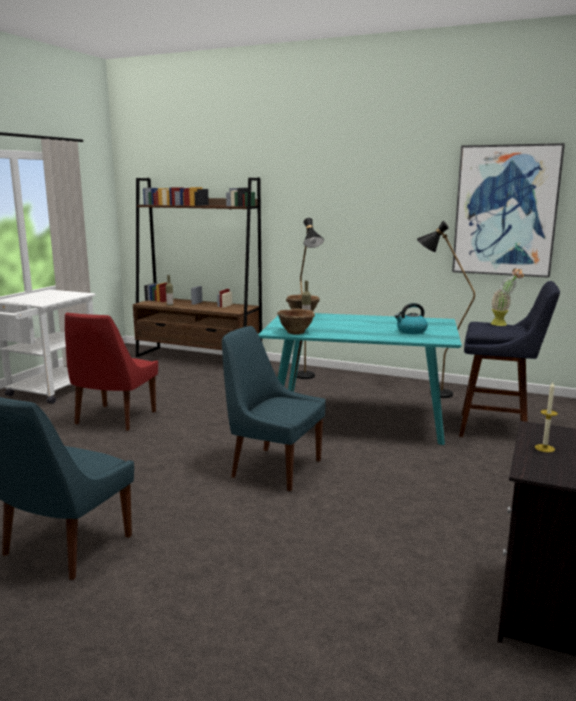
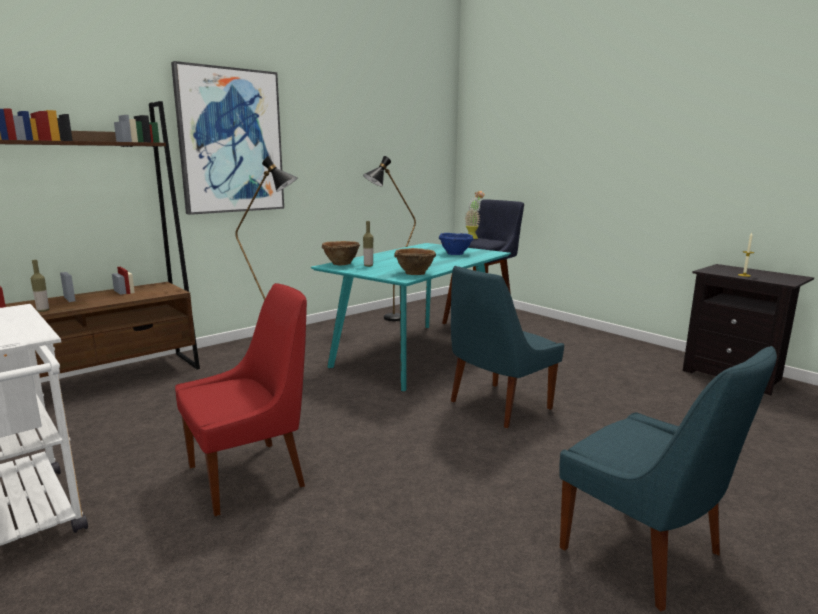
camera: 65 degrees left, 0 degrees up
(114, 419) = (251, 475): red chair -> red chair turned 75 degrees counterclockwise
(411, 331) = (455, 253): kettle -> blue bowl
(505, 211) = (399, 148): picture -> picture (230, 141)

